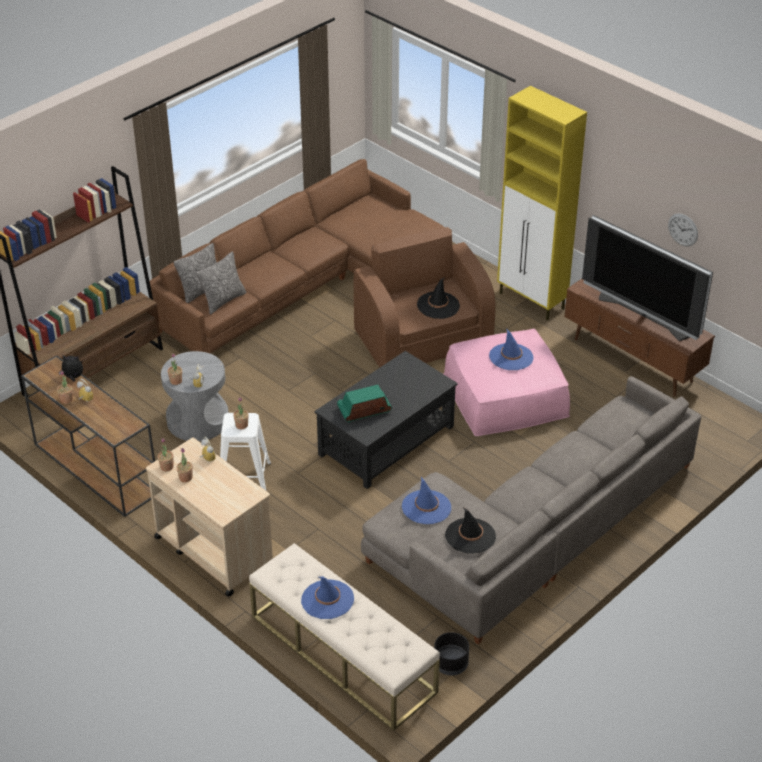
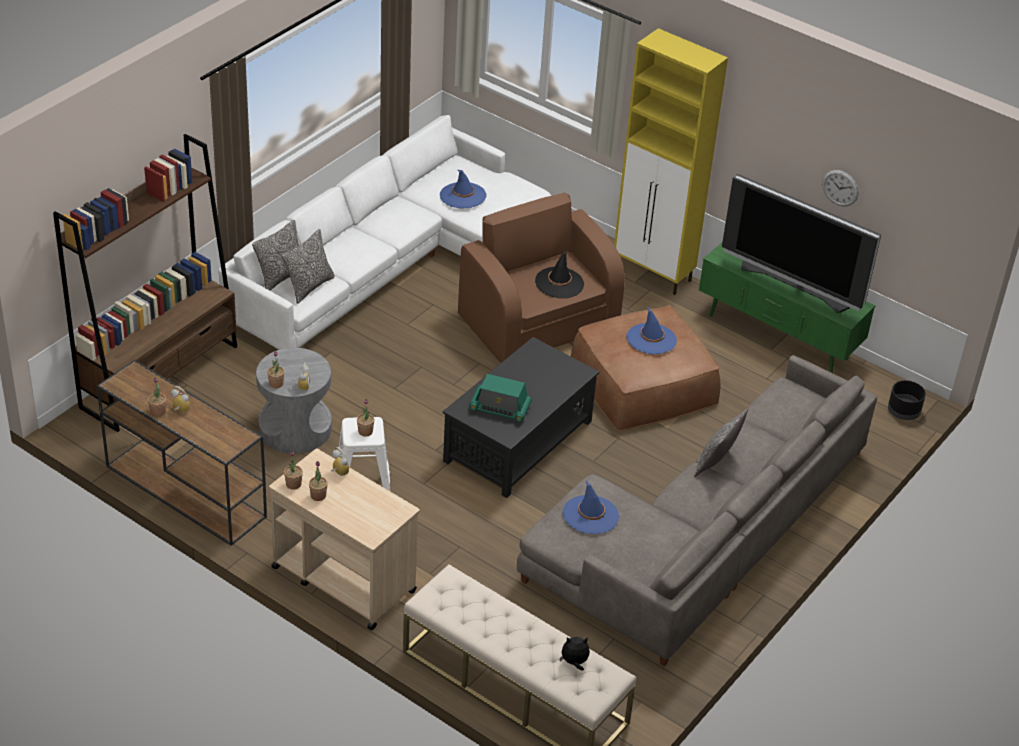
camera: 10 degrees left, 0 degrees up
(73, 377) = (160, 385): plush toy -> plush toy (574, 662)
(307, 283) = (391, 262): brown sofa -> white sofa
(327, 599) = (500, 626): blue hat -> blue hat (462, 196)
(364, 410) = (500, 408): radio -> radio turned 135 degrees counterclockwise
(450, 664) = (637, 690): black planter -> black planter (903, 411)
(470, 536) = (646, 544): black hat -> none
(505, 394) = (643, 382): pink ottoman -> brown ottoman
(547, 467) = (716, 463): none -> pillow
(632, 361) = (777, 338): brown tv stand -> green tv stand

